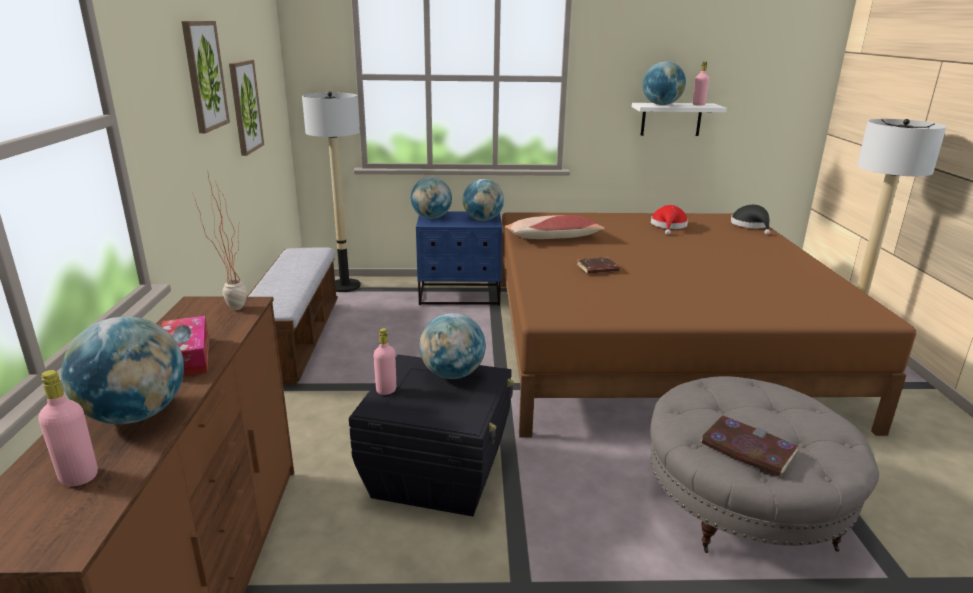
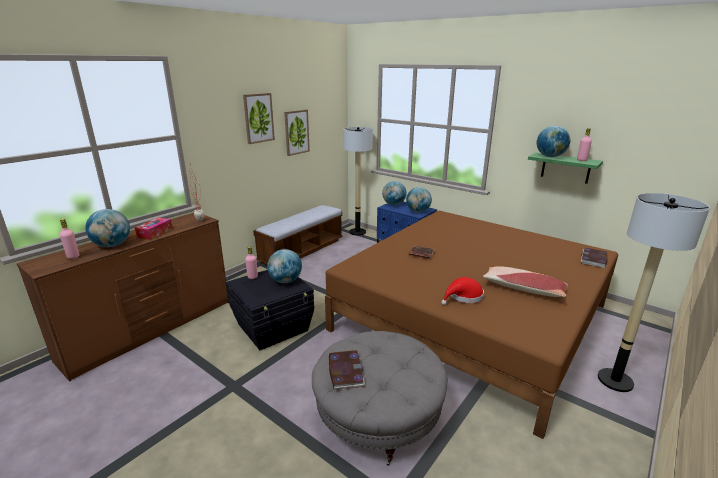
camera: 40 degrees right, 0 degrees up
(553, 238) = (434, 231): pillow -> pillow (523, 289)
(668, 226) = (525, 243): red hat -> red hat (463, 296)
(671, 119) = (565, 168): white shelf -> green shelf
(751, 225) = (593, 259): black hat -> book

